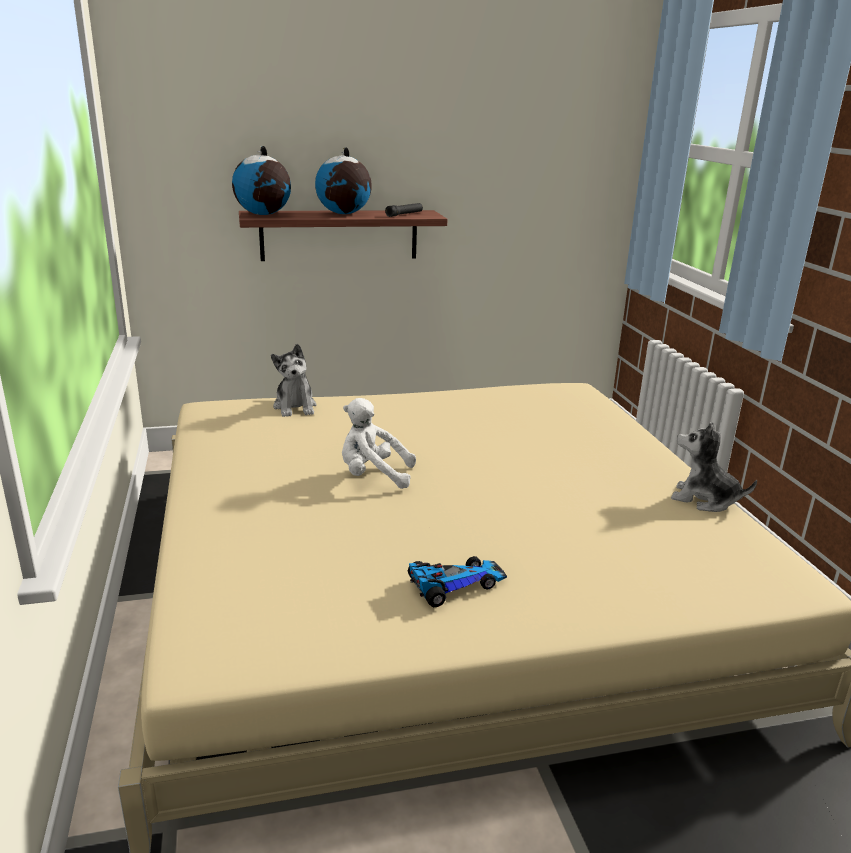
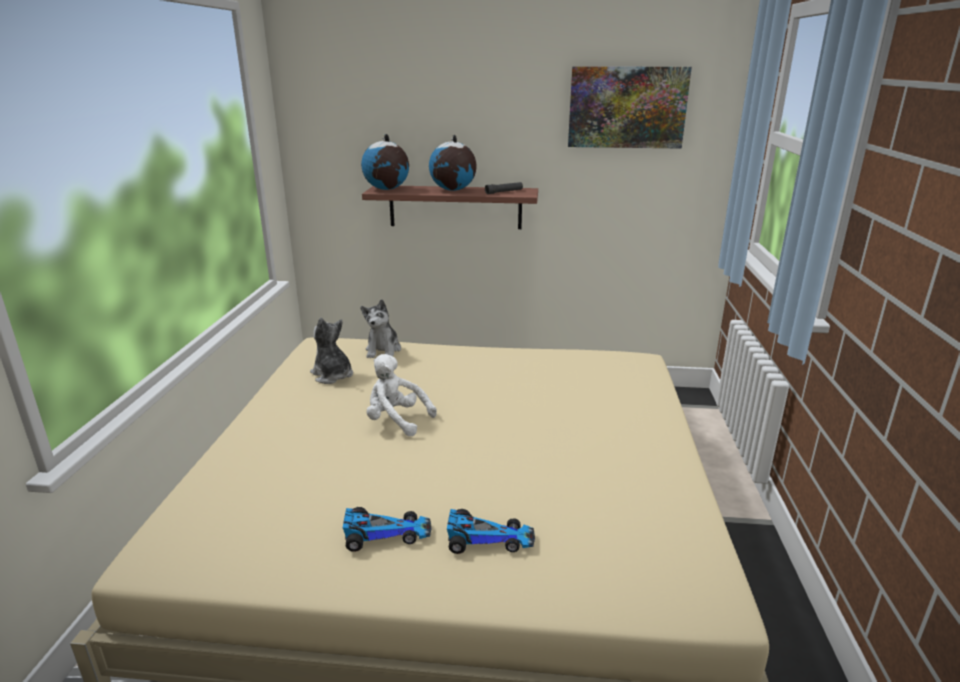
camera: 20 degrees right, 0 degrees up
(527, 119) = (627, 107): none -> picture
(561, 569) = (487, 538): none -> toy car
(704, 499) = (683, 492): plush toy -> plush toy (332, 375)

